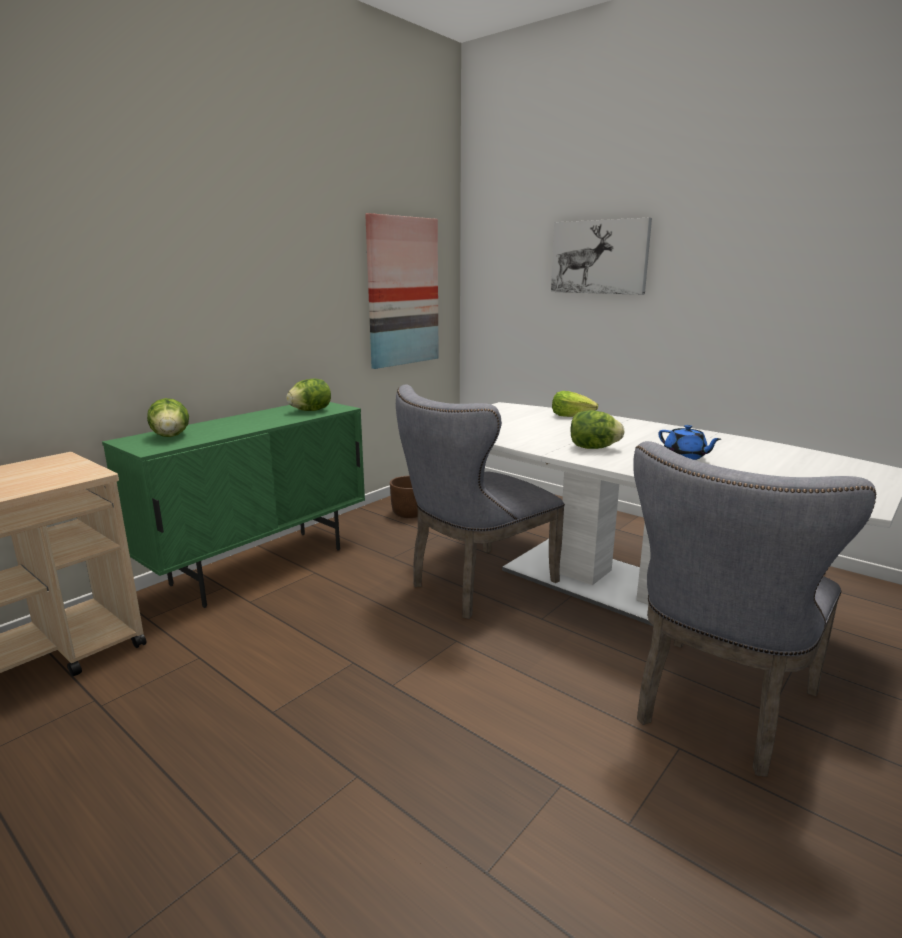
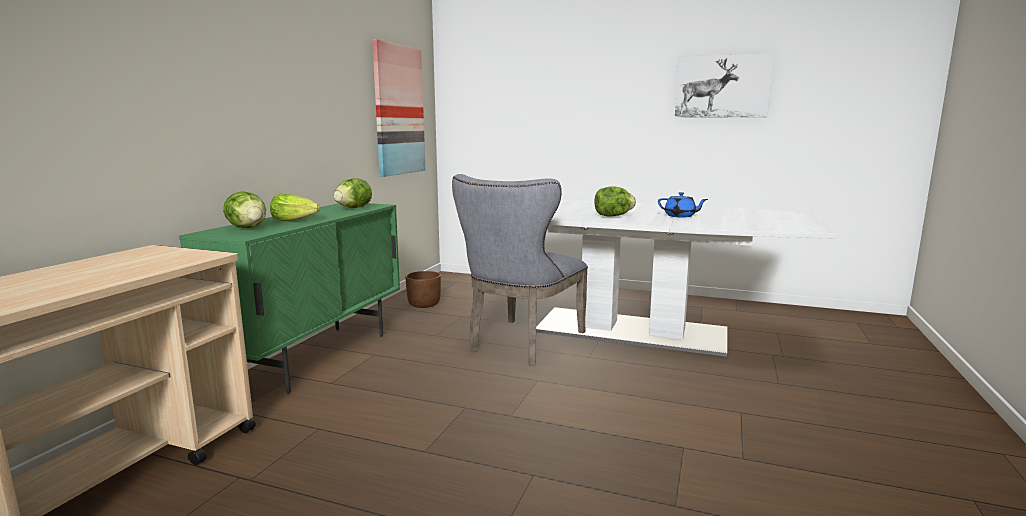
camera: 20 degrees left, 5 degrees down
(572, 416) = (569, 202): lettuce -> lettuce (294, 220)
(599, 257) = (562, 82): picture -> picture (722, 86)
(718, 710) = (748, 388): grey chair -> none

